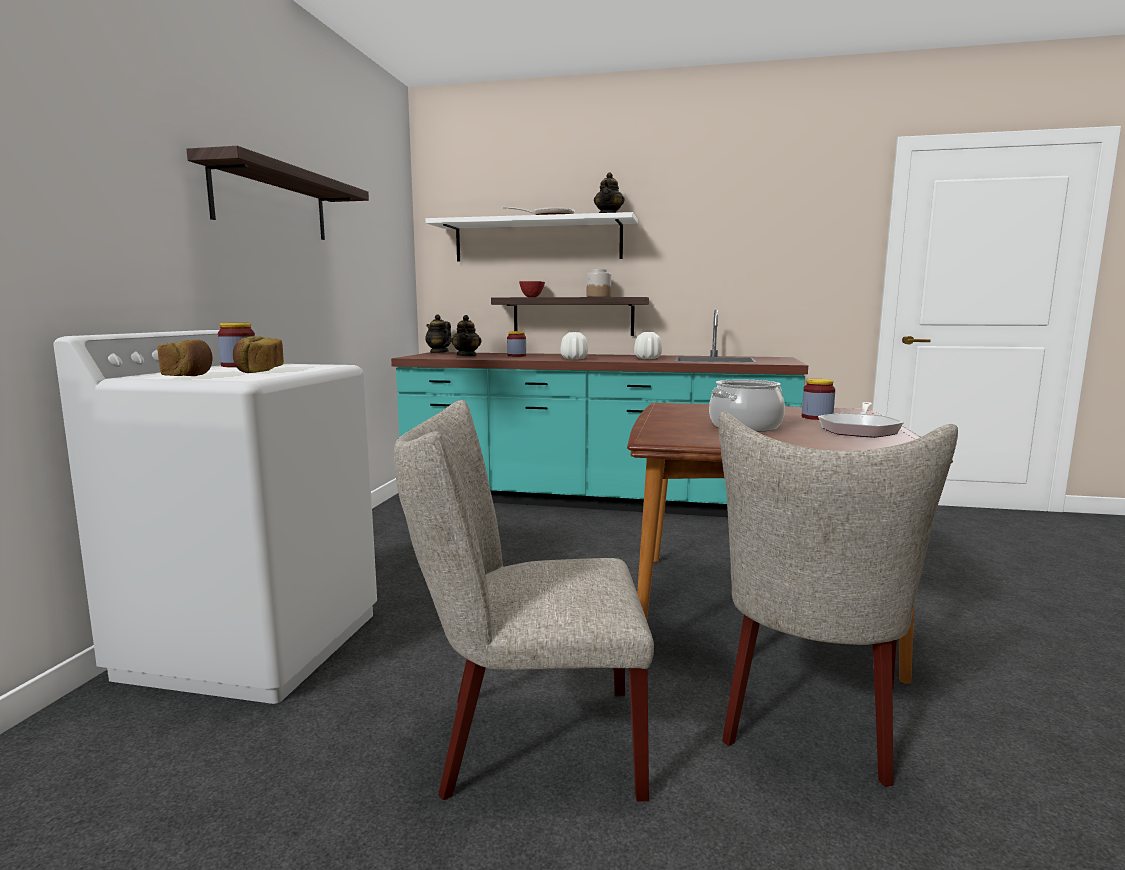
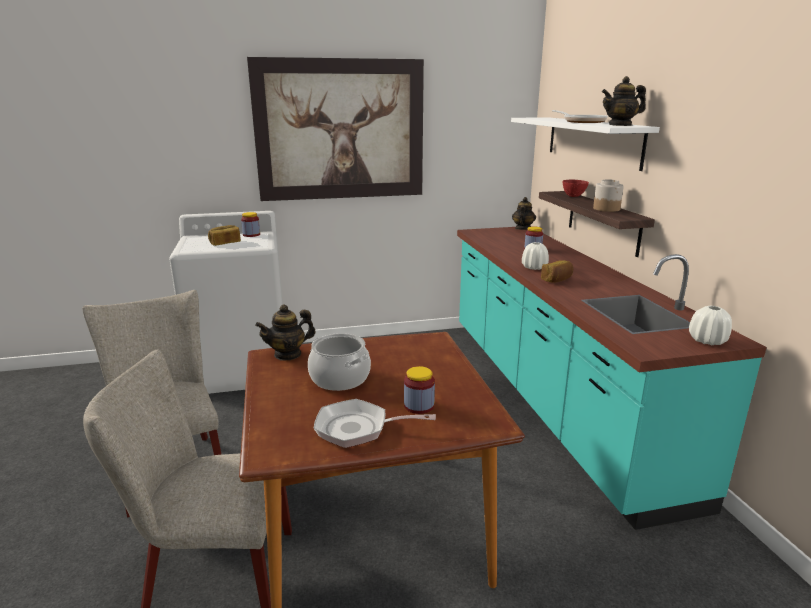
camera: 65 degrees right, 10 degrees up
(190, 376) = (196, 241): bread -> bread (557, 280)
(271, 202) = (340, 130): shelf -> picture
(467, 355) = (507, 239): teapot -> teapot (288, 354)
(647, 358) = (587, 288): white vase -> white vase (707, 341)

